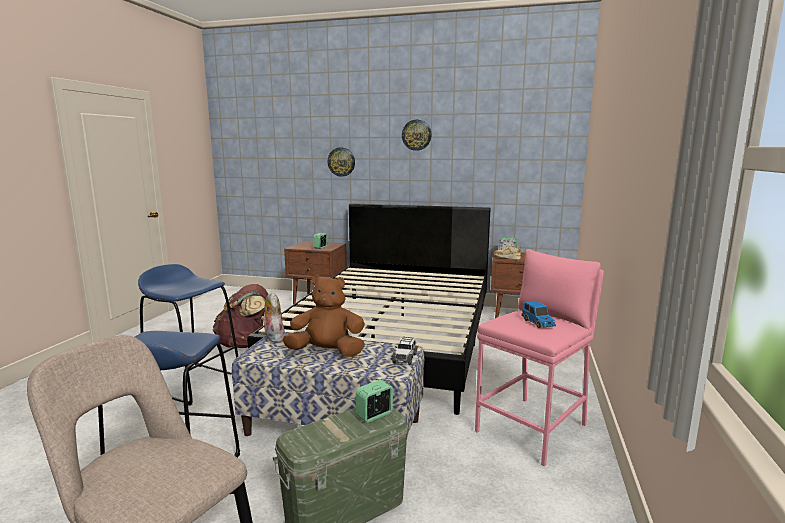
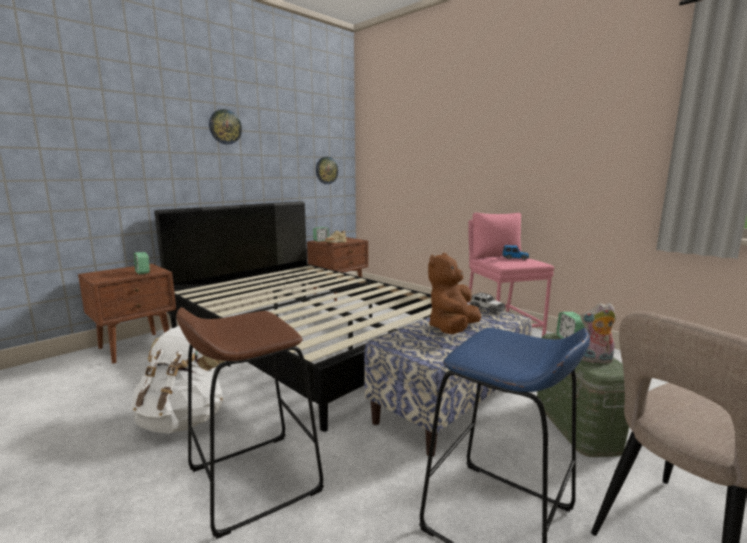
camera: 60 degrees left, 0 degrees up
(193, 383) = (253, 480): blue stool -> brown stool
(244, 344) = (184, 419): brown backpack -> white backpack
(273, 338) = (389, 344): plush toy -> plush toy (595, 360)
(341, 162) = (130, 155): wall clock -> wall clock (326, 170)

